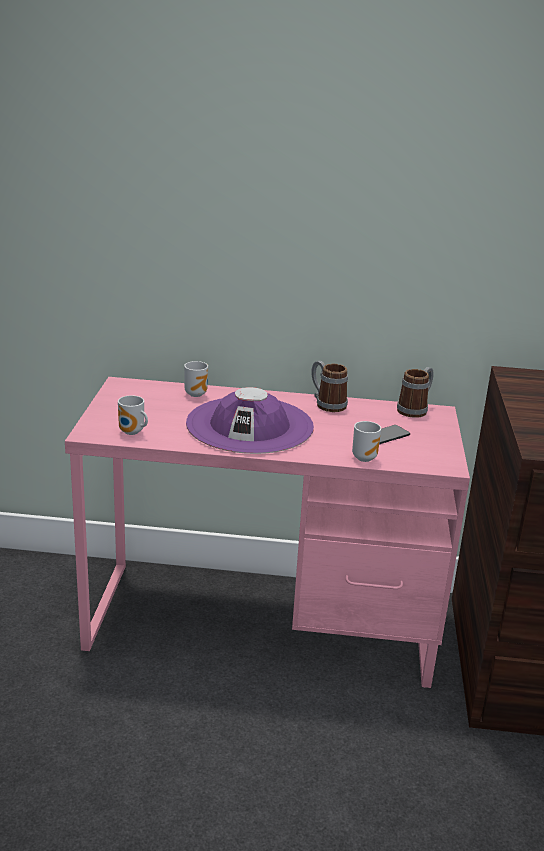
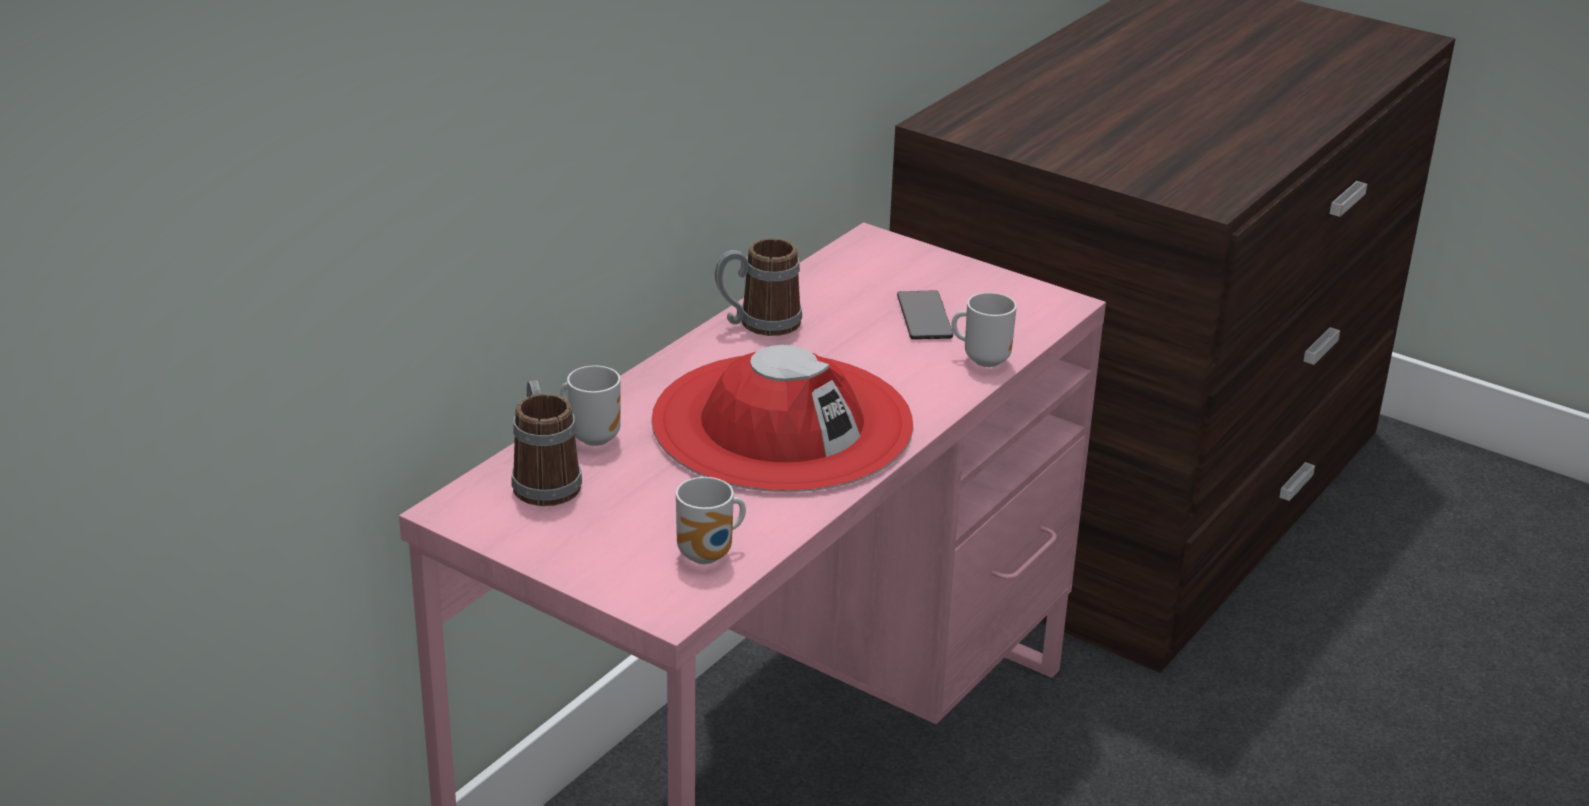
camera: 60 degrees left, 5 degrees up
(250, 425) = (782, 423): purple hat -> red hat
(415, 409) = (849, 257): mug -> mug (543, 480)

